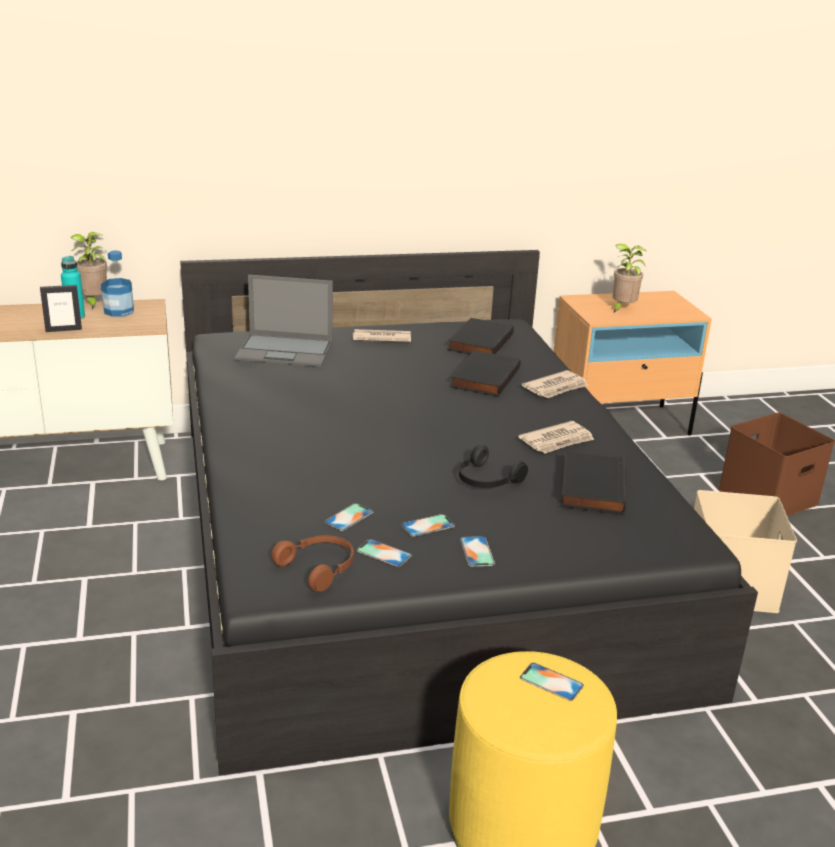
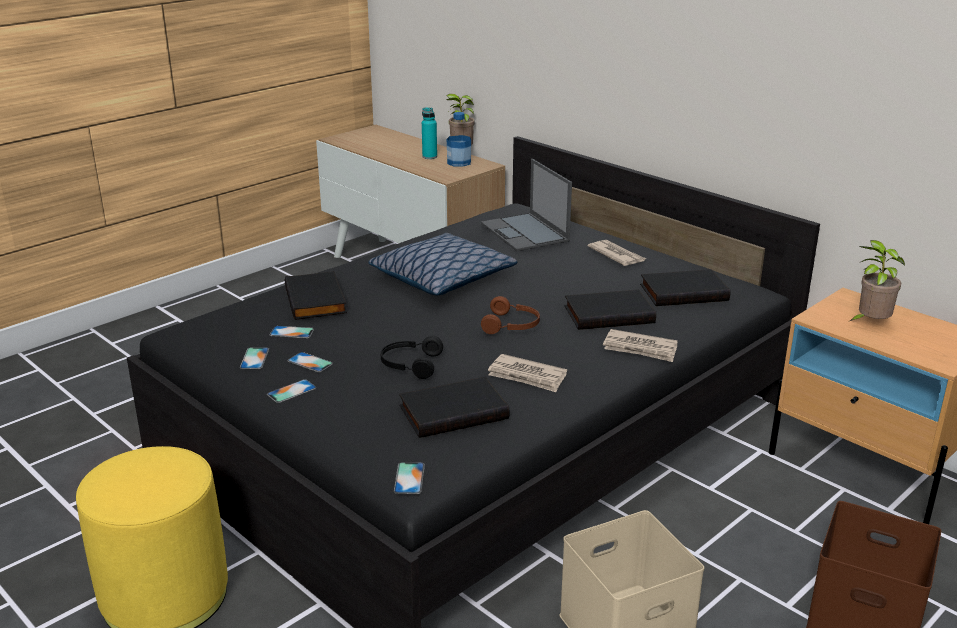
camera: 60 degrees right, 0 degrees up
(63, 330) = (404, 161): picture frame -> none
(289, 484) = (317, 300): none -> black book
(319, 568) = (215, 343): brown headphones -> brown headphones (512, 325)
(324, 414) = (442, 278): none -> pillow
(551, 682) = (168, 480): phone -> phone (409, 478)

